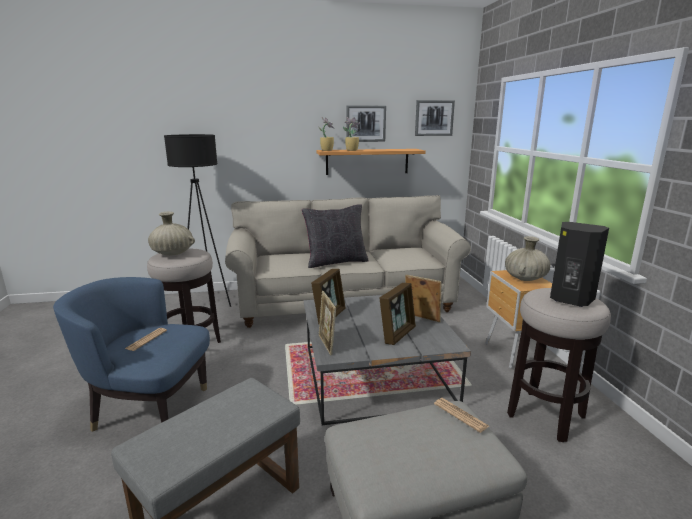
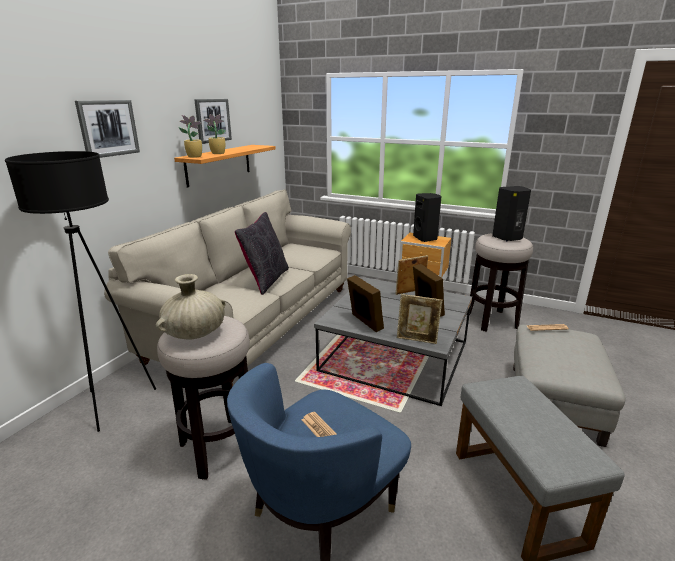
camera: 55 degrees left, 5 degrees up
(434, 118) = (260, 111): picture -> picture (108, 128)
(525, 278) = (426, 238): beige vase -> black speaker

